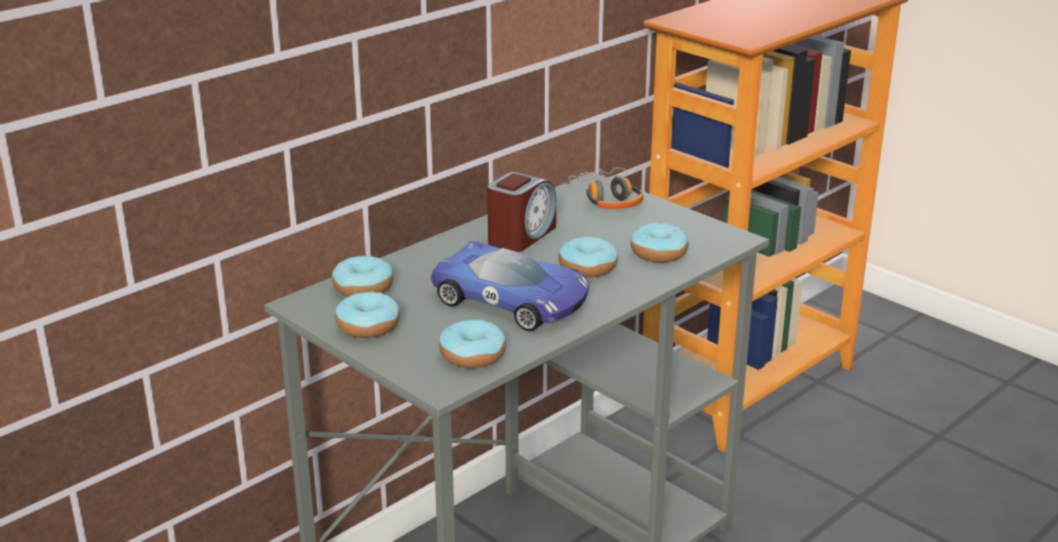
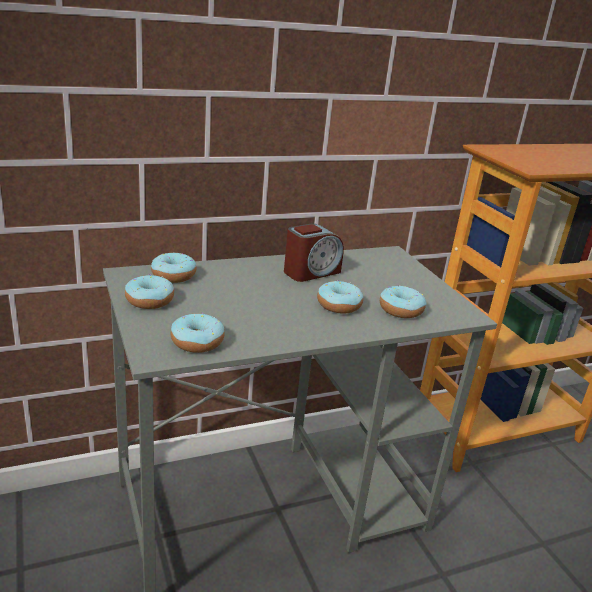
camera: 20 degrees right, 0 degrees up
(513, 300) = (265, 312): toy car -> none
(606, 198) = (393, 264): headphones -> none

